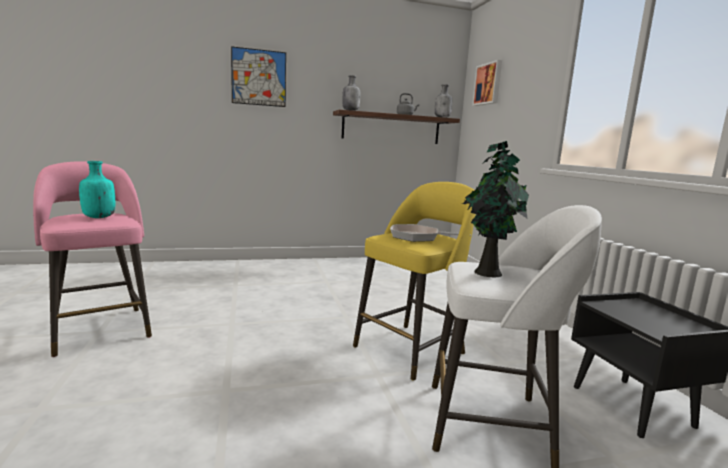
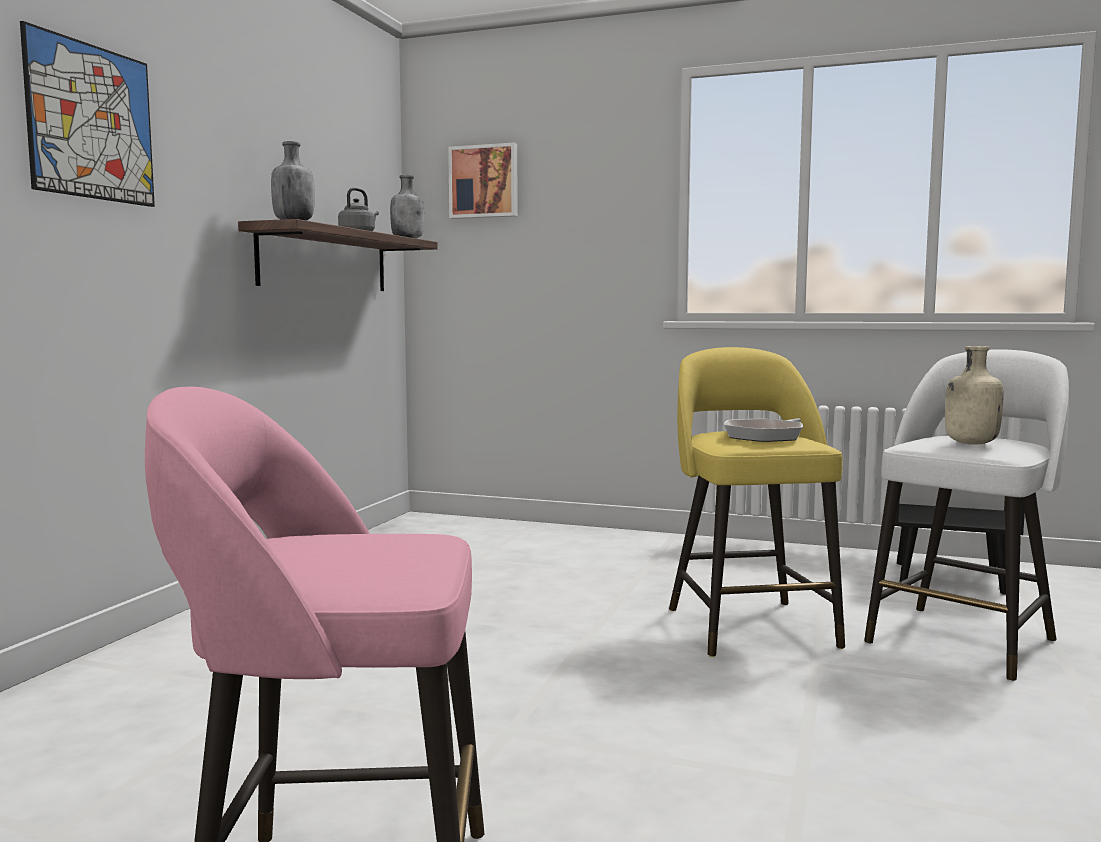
camera: 55 degrees left, 5 degrees down
(98, 217) = (363, 545): turquoise bottle -> none
(486, 272) = (970, 443): potted plant -> beige bottle

